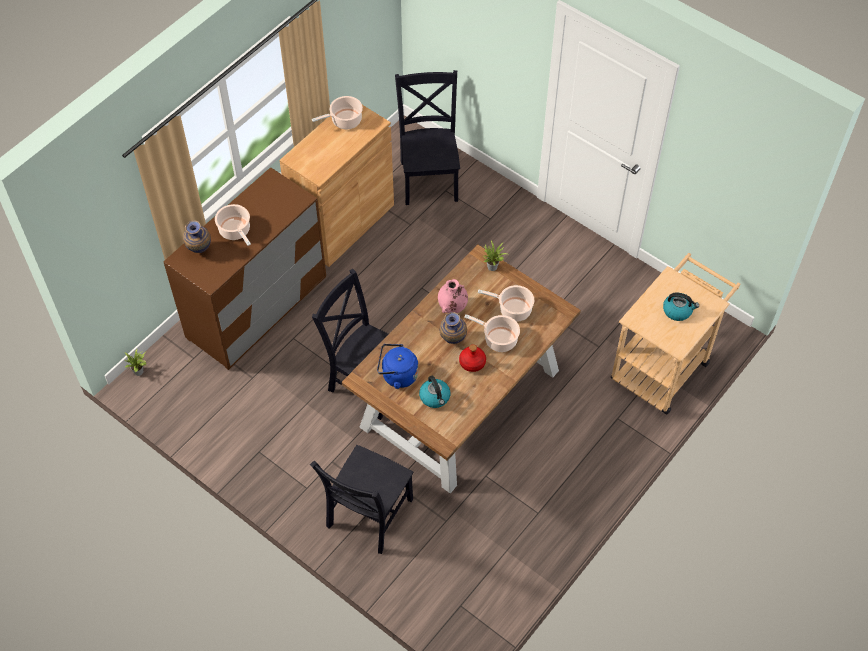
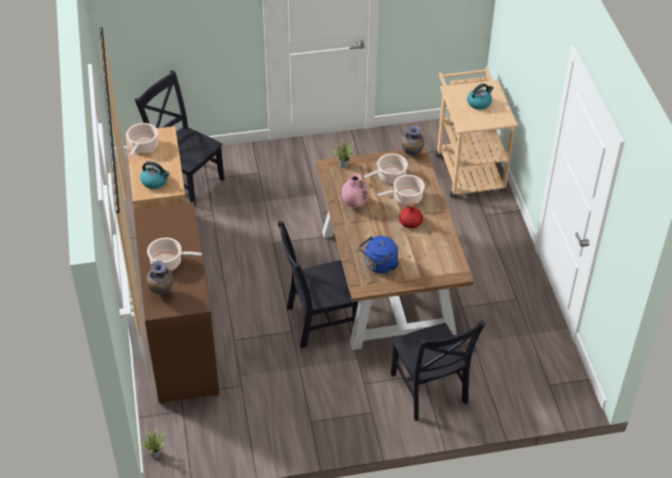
camera: 50 degrees left, 10 degrees down
(435, 397) = (418, 257): kettle -> kettle (155, 181)
(452, 341) = (382, 221): vase -> vase (411, 155)

